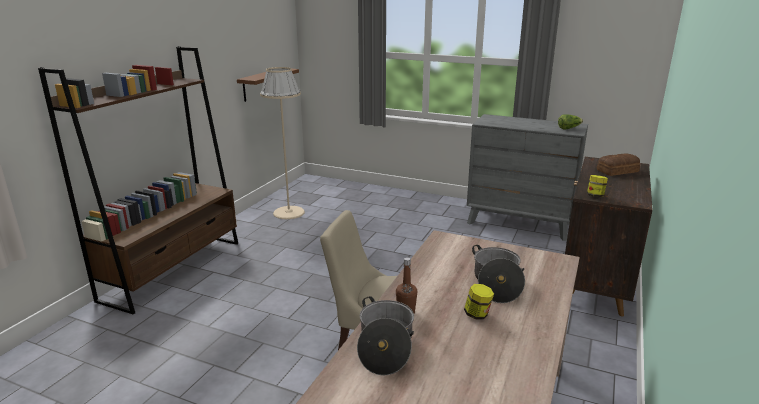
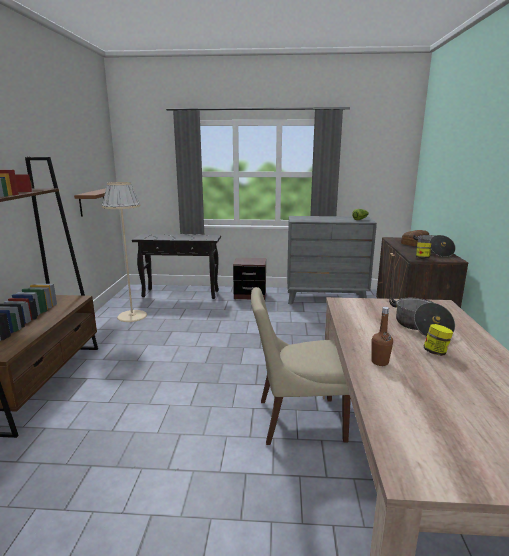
camera: 20 degrees left, 5 degrees down
(354, 193) = (181, 294): none -> black console table
(385, 347) = (397, 394): cooking pot -> cooking pot (433, 252)
(429, 206) = (250, 295): none -> brown nightstand

